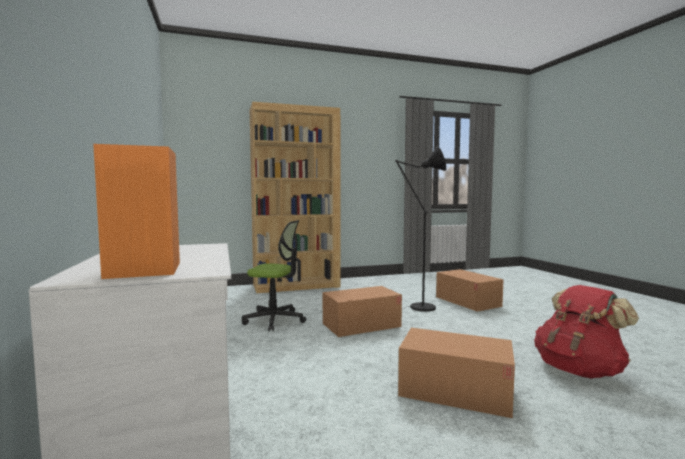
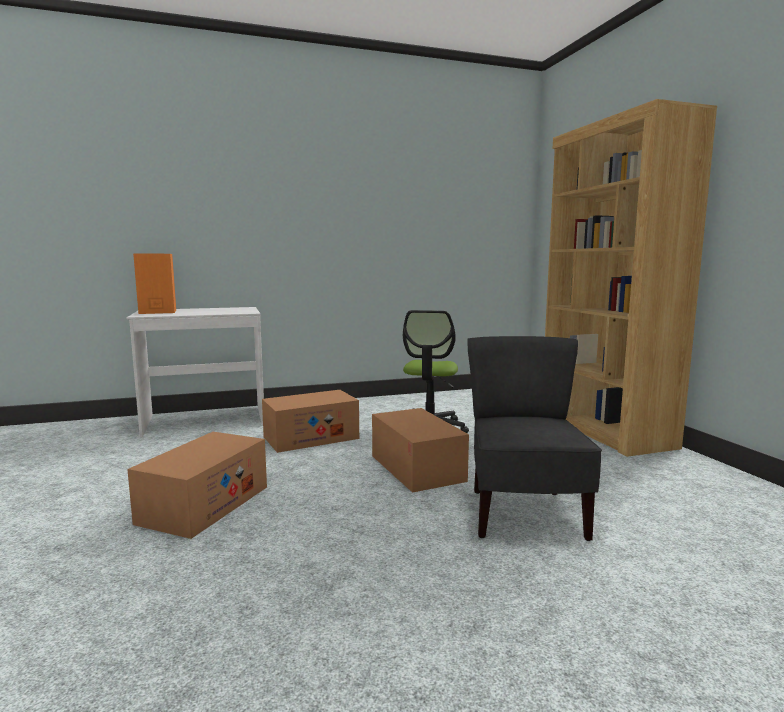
camera: 90 degrees right, 5 degrees up
(417, 308) = (524, 514): black floor lamp -> grey chair
(467, 301) = (618, 583): cardboard box -> cardboard box (311, 437)
(579, 370) = (189, 618): red backpack -> none

